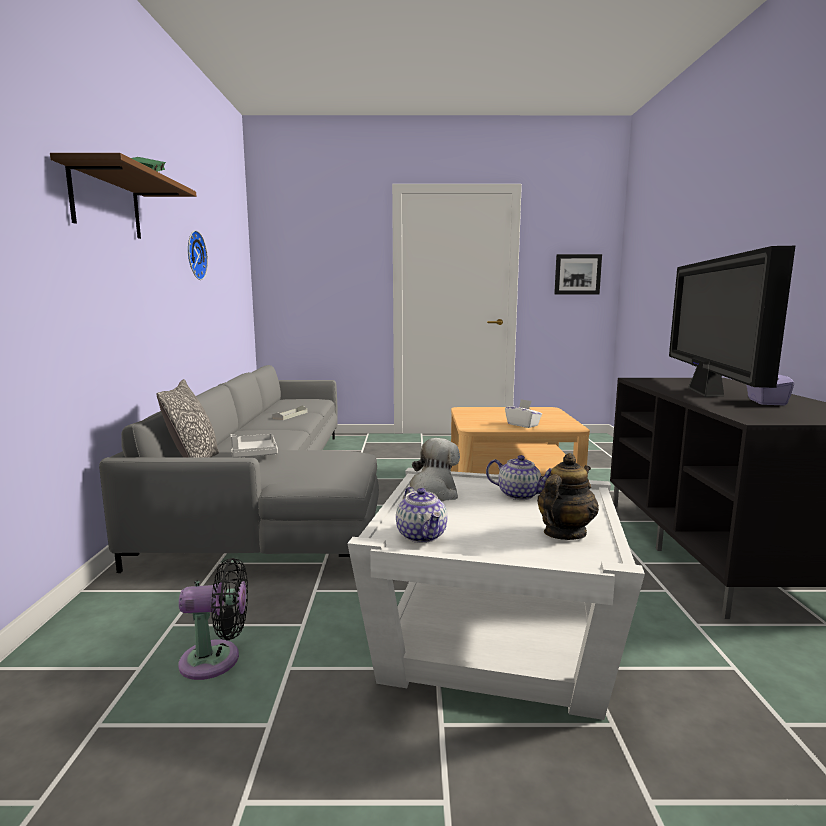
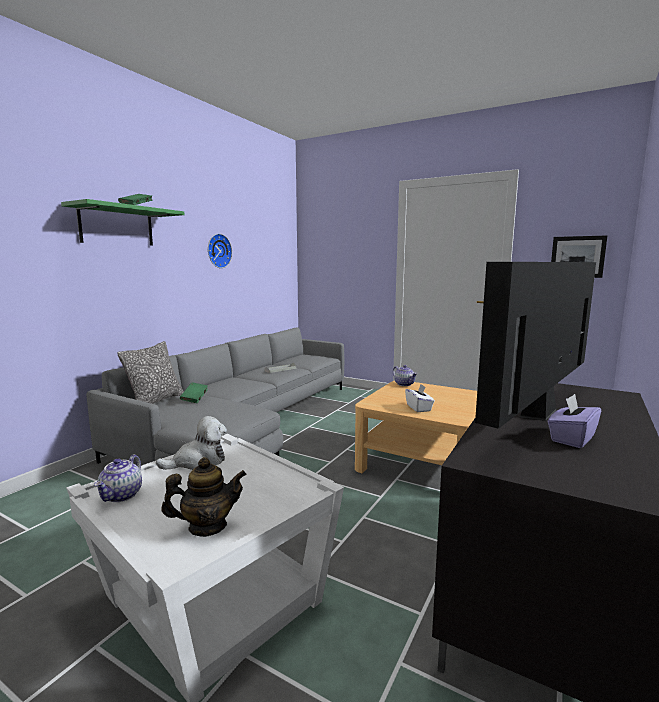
camera: 30 degrees right, 0 degrees up
(106, 203) = (117, 226): brown shelf -> green shelf
(216, 660) = (61, 539): black fan -> none
(254, 454) = (194, 399): grey tray -> green book
(519, 495) = (255, 479): teapot -> teapot (404, 384)

